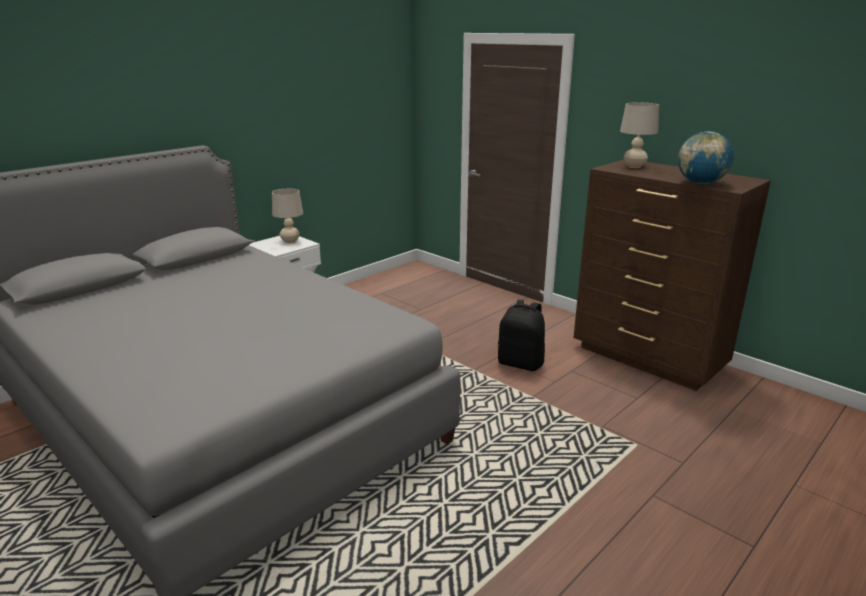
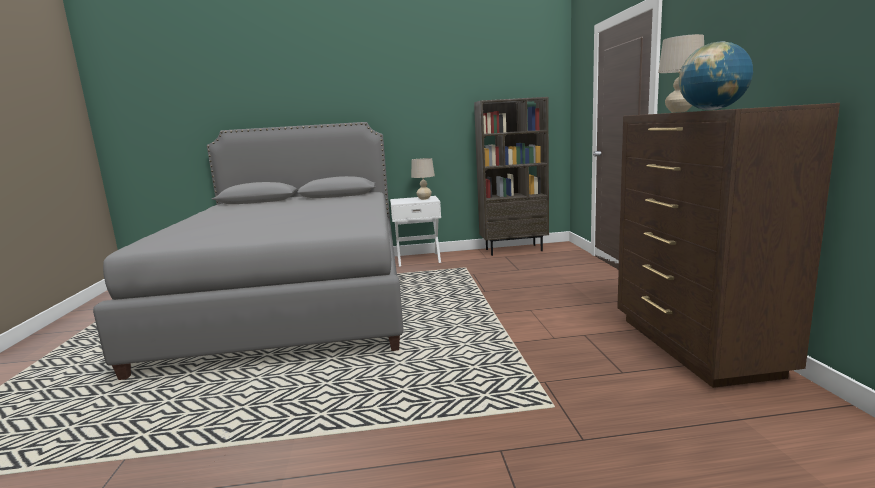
camera: 40 degrees right, 10 degrees down
(378, 282) = (514, 250): none -> brown bookcase
(521, 363) = (543, 318): black backpack -> none

